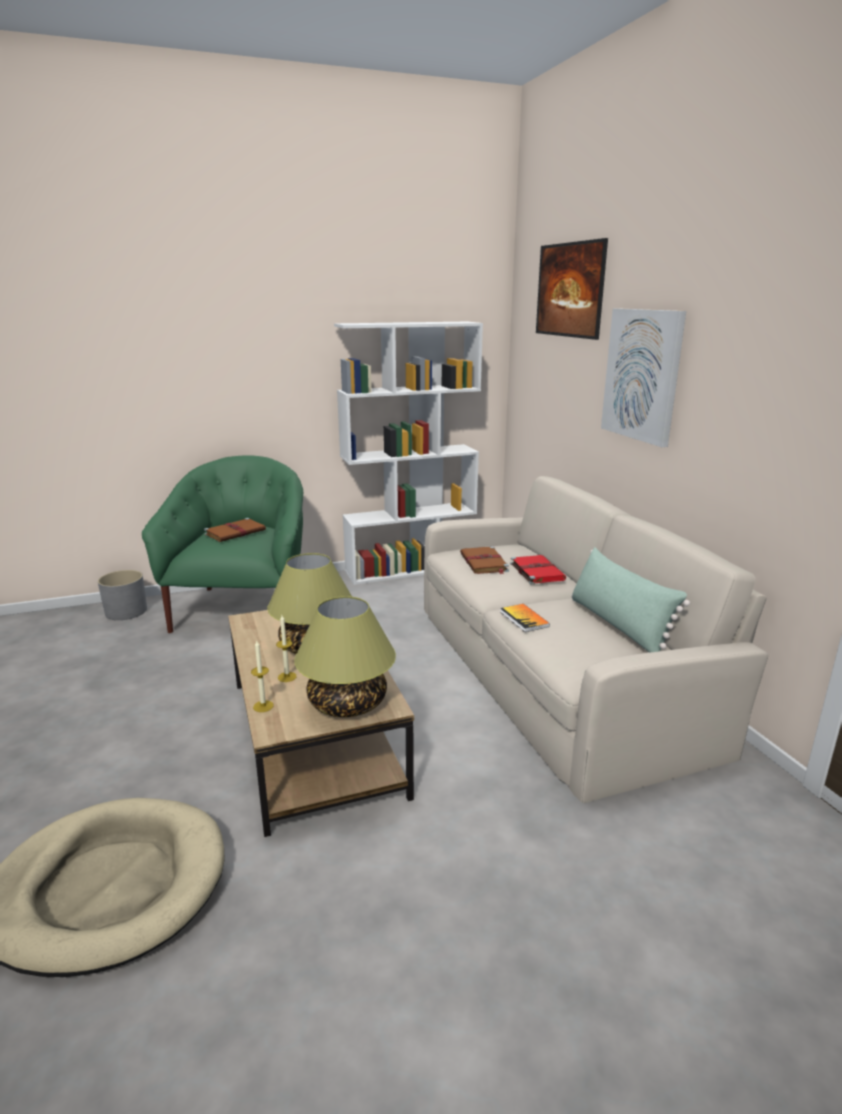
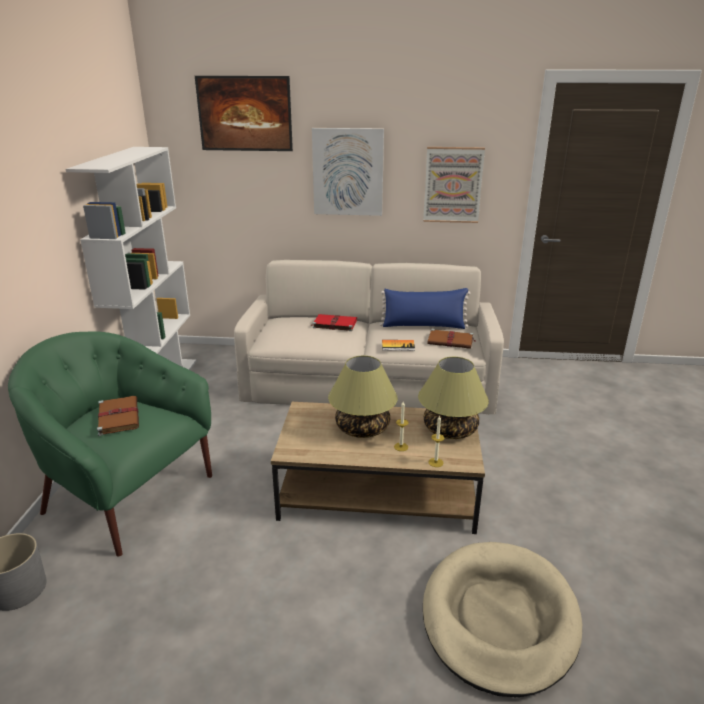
camera: 65 degrees left, 5 degrees up
(484, 563) = (302, 335): brown book -> brown book (451, 341)
(618, 625) = (423, 326): green pillow -> blue pillow
(760, 416) = (453, 185): none -> picture

